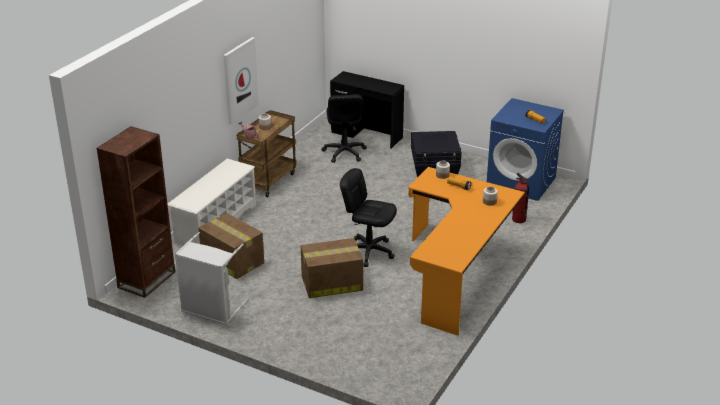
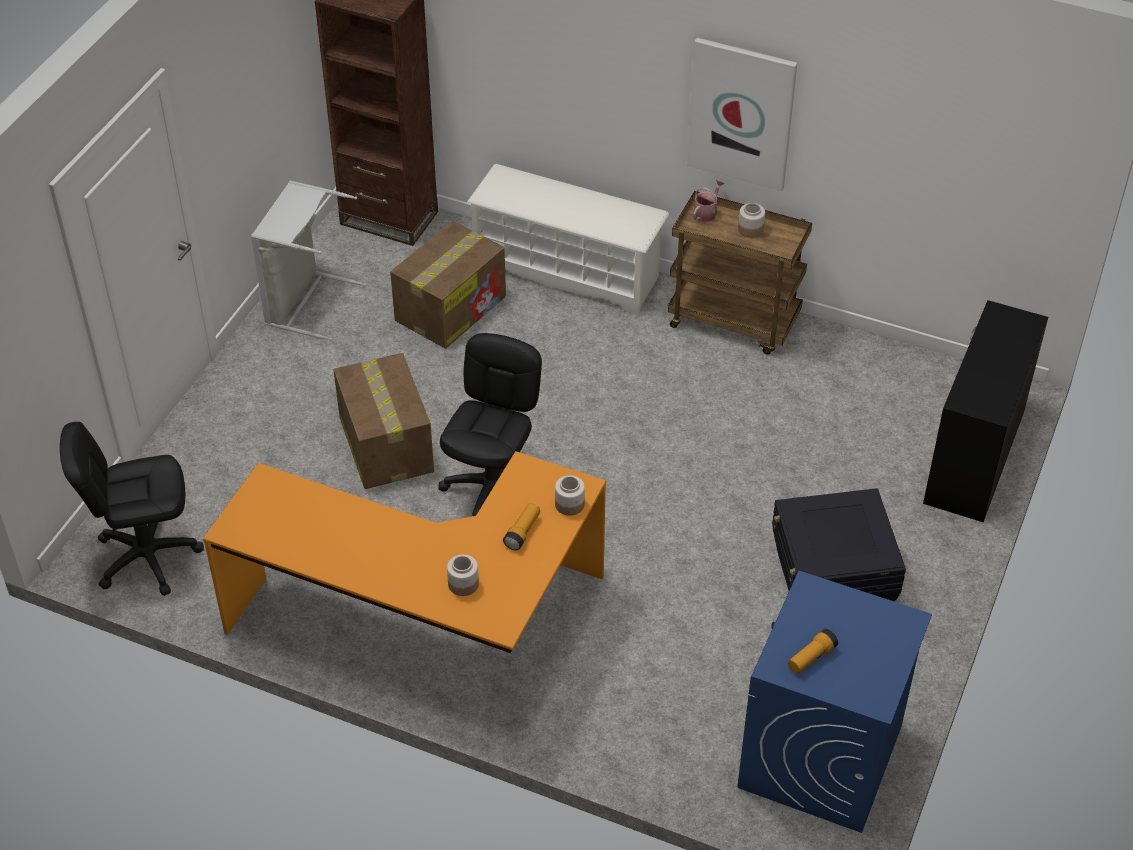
camera: 85 degrees right, 15 degrees up
(344, 153) = (880, 425): black office chair -> black office chair (147, 556)
(519, 219) = (647, 745): fire extinguisher -> none

